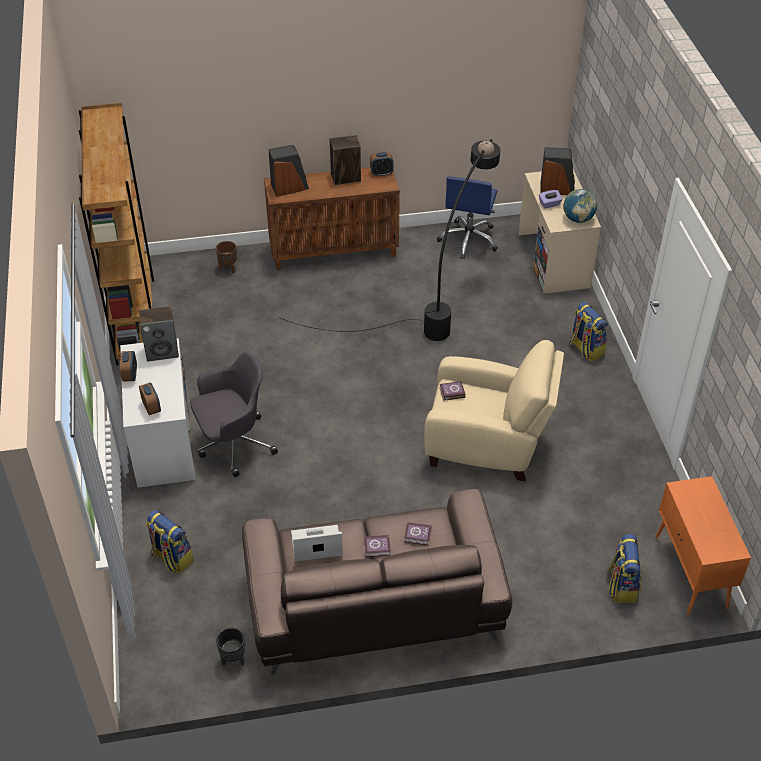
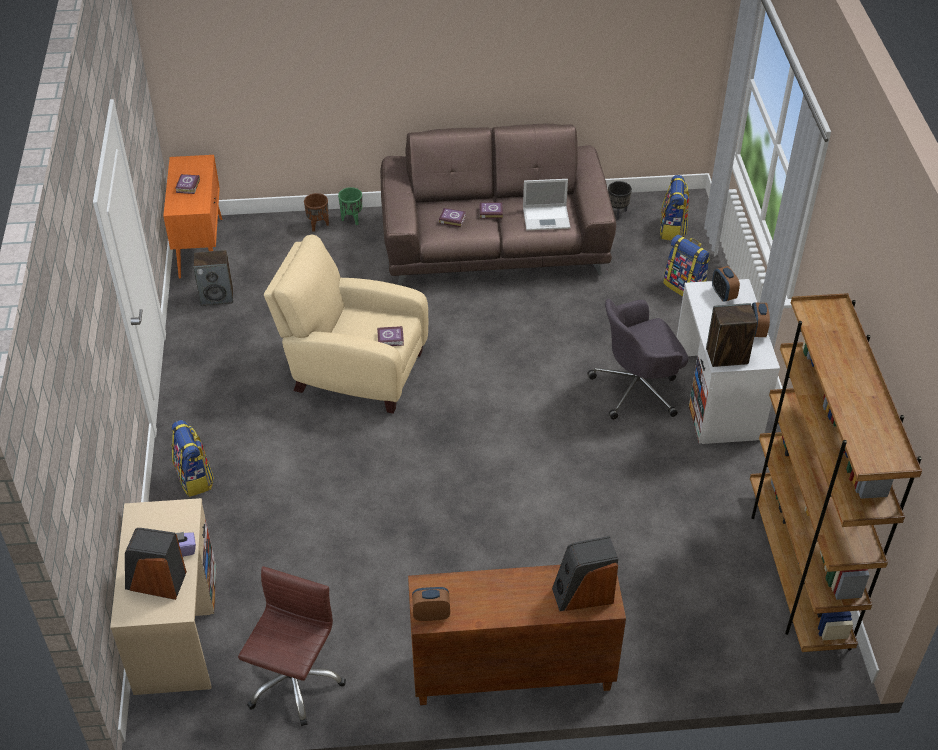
camera: 175 degrees left, 0 degrees up
(228, 268) = (675, 650): brown planter -> brown planter (318, 225)
(345, 178) = (491, 608): speaker -> speaker (217, 296)
(436, 308) = (374, 554): black floor lamp -> none
(469, 239) = (294, 682): blue office chair -> brown office chair
(540, 626) = (352, 219): none -> green planter
(578, 219) = (150, 519): globe -> none
(621, 585) = (268, 242): backpack -> backpack (672, 229)
(707, 515) = (187, 186): none -> book

